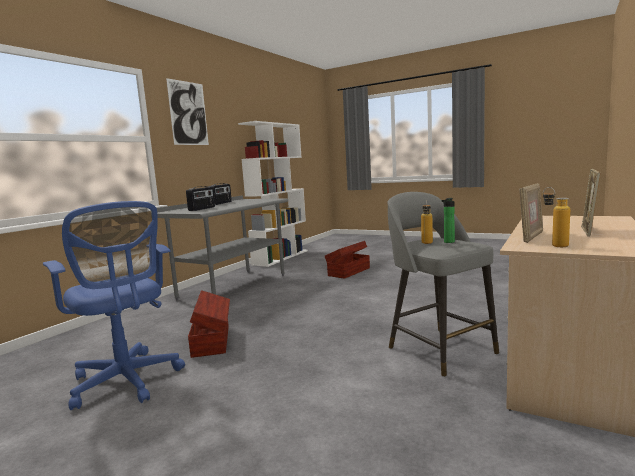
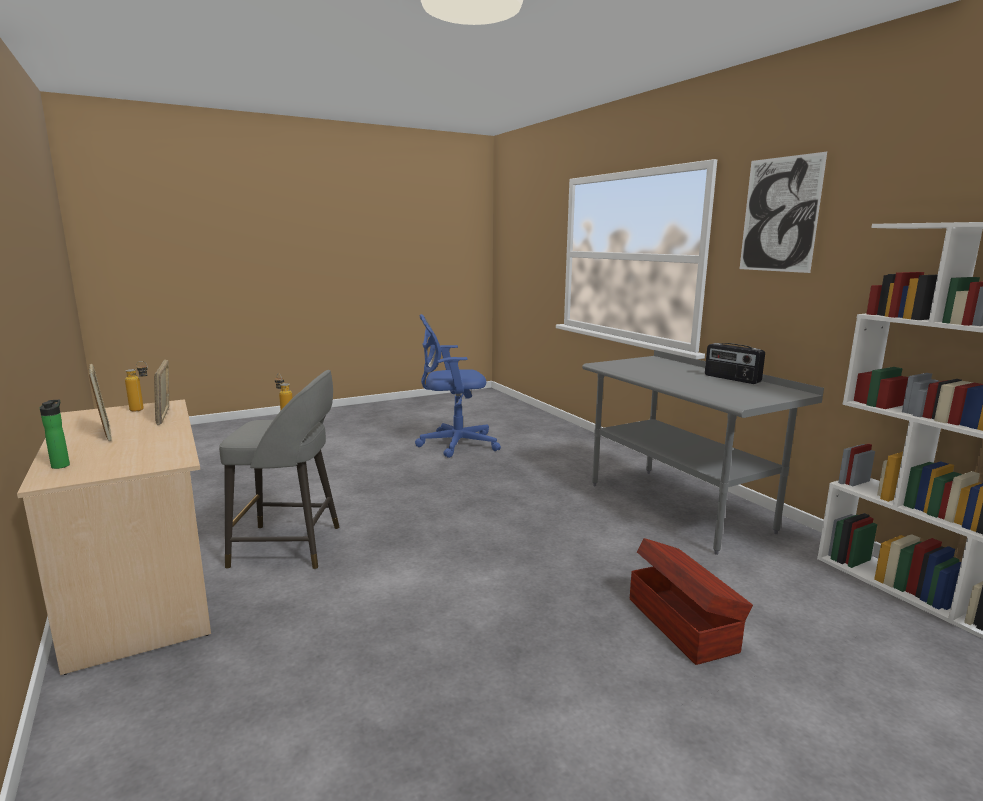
camera: 120 degrees right, 5 degrees up
(202, 209) = (649, 367): radio -> none
(212, 340) = (487, 471): brown storage box -> none
(448, 242) = (266, 428): bottle -> bottle (61, 465)

